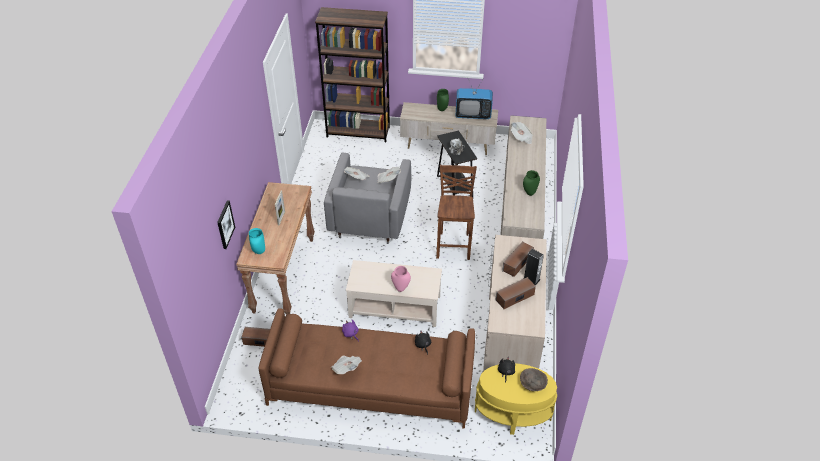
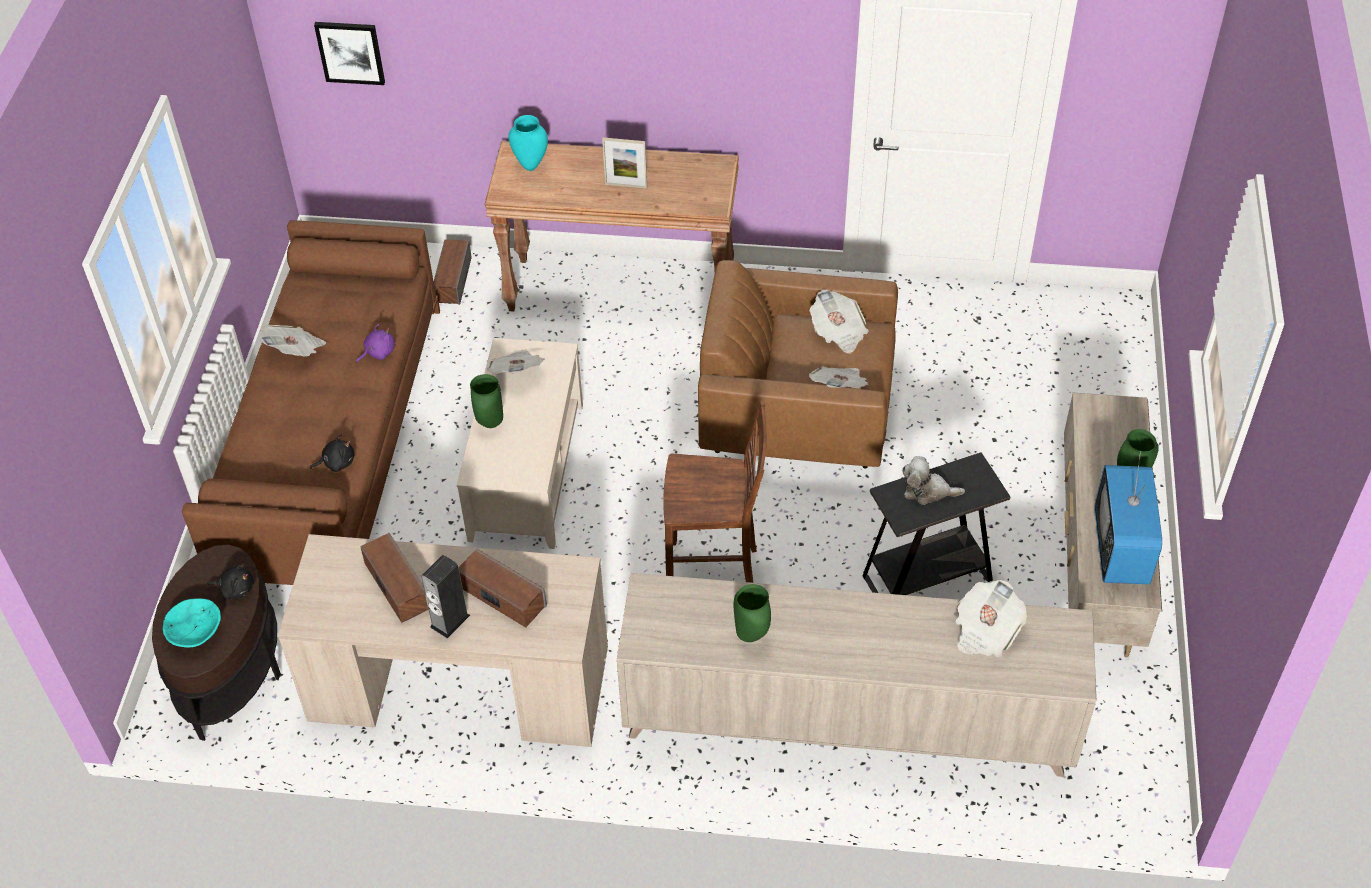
camera: 90 degrees right, 5 degrees up
(225, 224) = (502, 58): picture -> picture (350, 52)
(358, 132) = (1116, 376): brown bookcase -> none
(369, 280) = (517, 372): none -> newspaper
(370, 218) = (796, 416): grey armchair -> brown armchair
(400, 289) = (489, 423): pink vase -> green vase
(512, 413) = (230, 672): yellow side table -> brown side table
(532, 385) = (195, 633): brown bowl -> turquoise bowl

